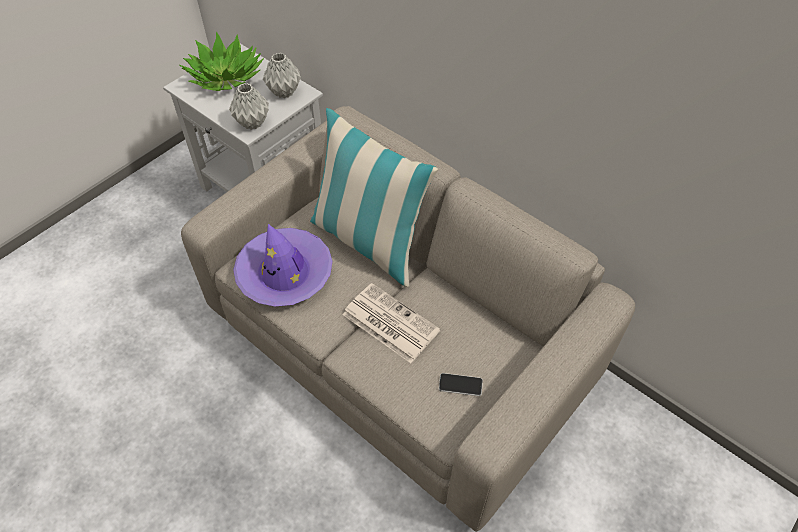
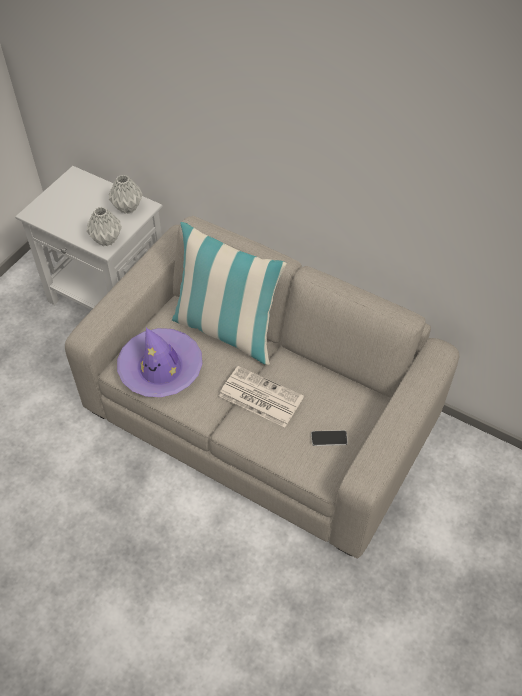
camera: 10 degrees left, 0 degrees up
(225, 77) = (70, 200): potted plant -> none

